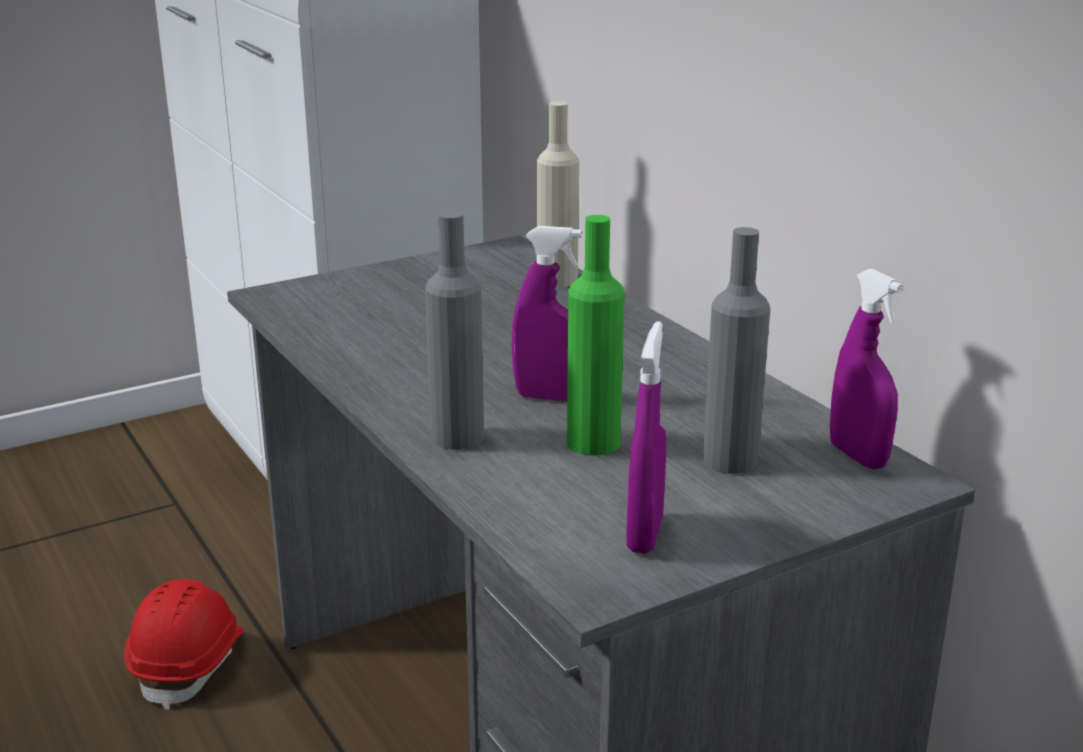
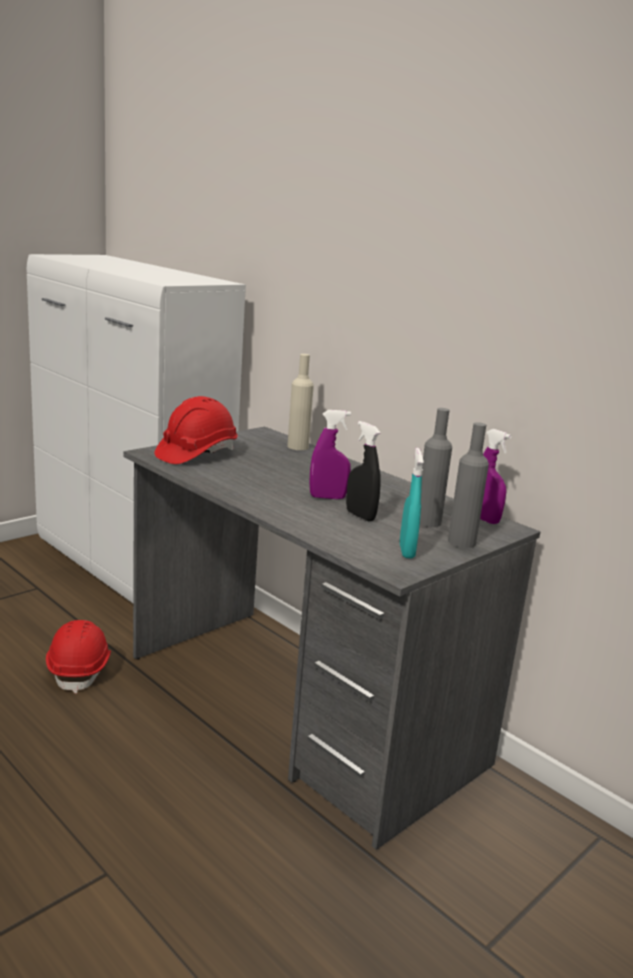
camera: 15 degrees left, 5 degrees down
(354, 297) = (196, 454): none -> red hard hat
(457, 437) = (293, 514): grey bottle -> grey bottle (461, 542)
(593, 442) = (360, 516): green bottle -> black spray bottle
(645, 534) = (406, 551): purple spray bottle -> turquoise spray bottle

